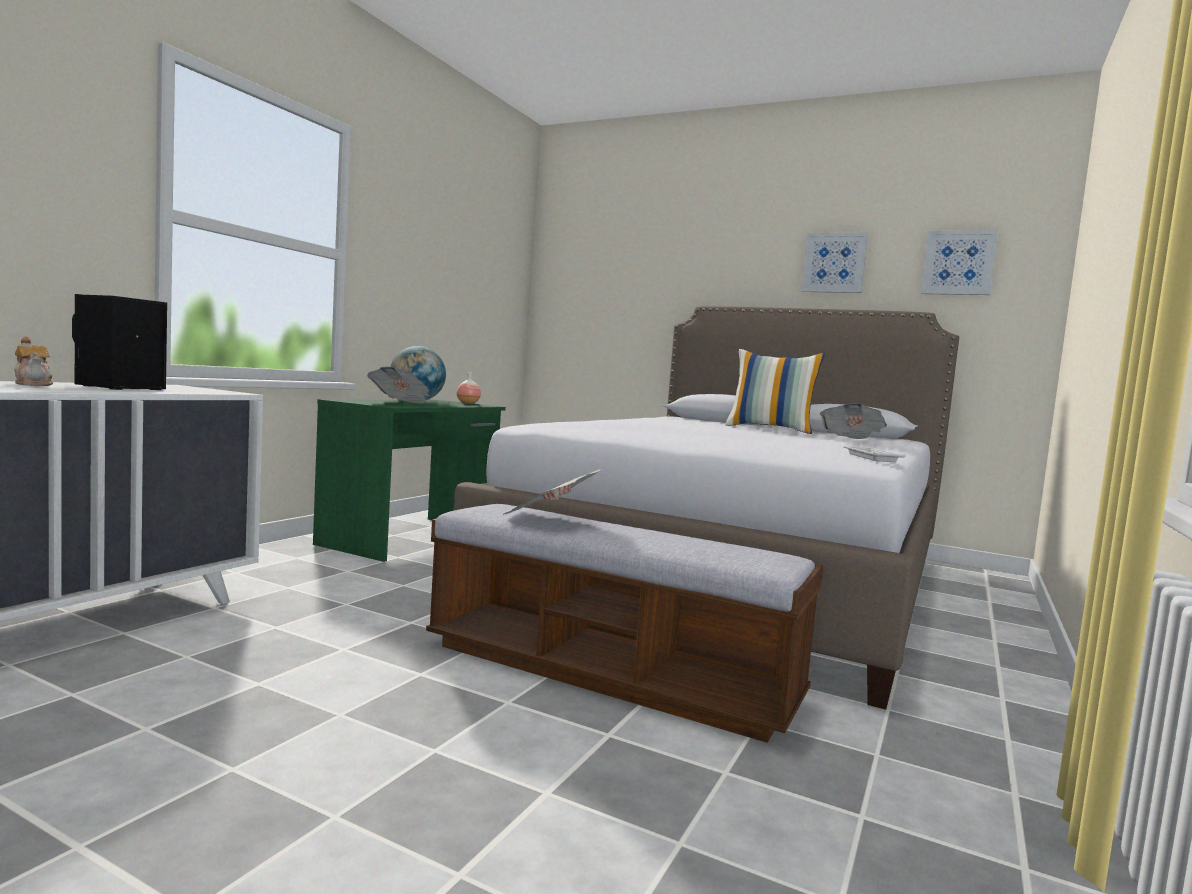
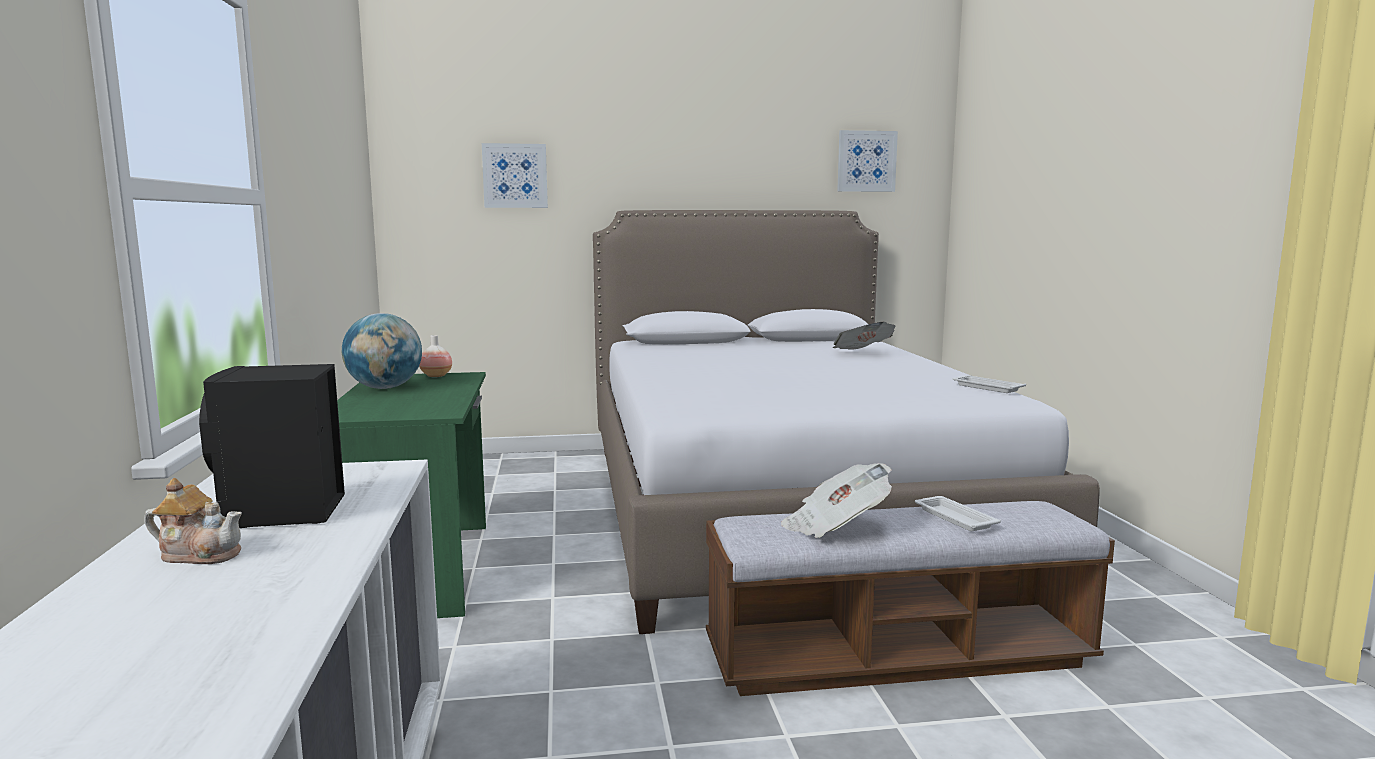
camera: 35 degrees left, 5 degrees up
(401, 403) = (416, 403): newspaper -> none
(663, 538) = (954, 518): none -> white tray
(770, 429) = (764, 348): pillow -> none
(834, 263) = (755, 160): picture -> picture (515, 176)

